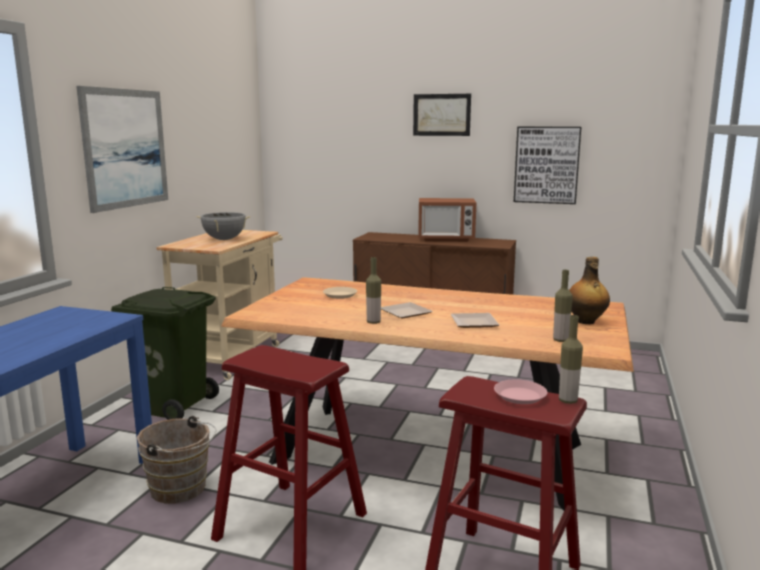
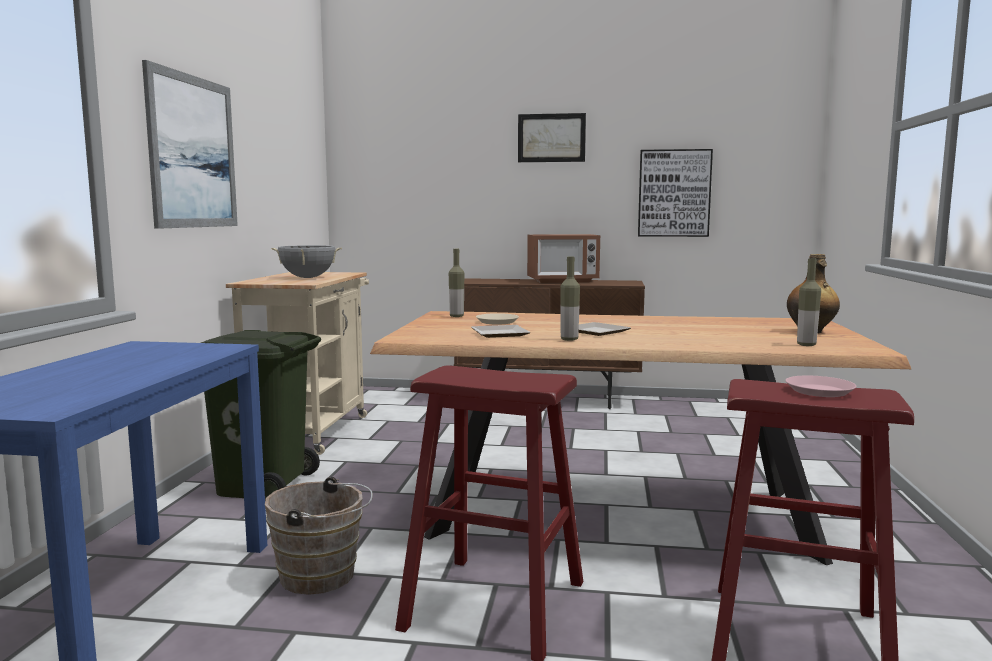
camera: 10 degrees left, 5 degrees down
(475, 323) = (691, 336): plate -> plate (502, 334)
(567, 401) = (880, 392): bottle -> bottle (456, 316)

